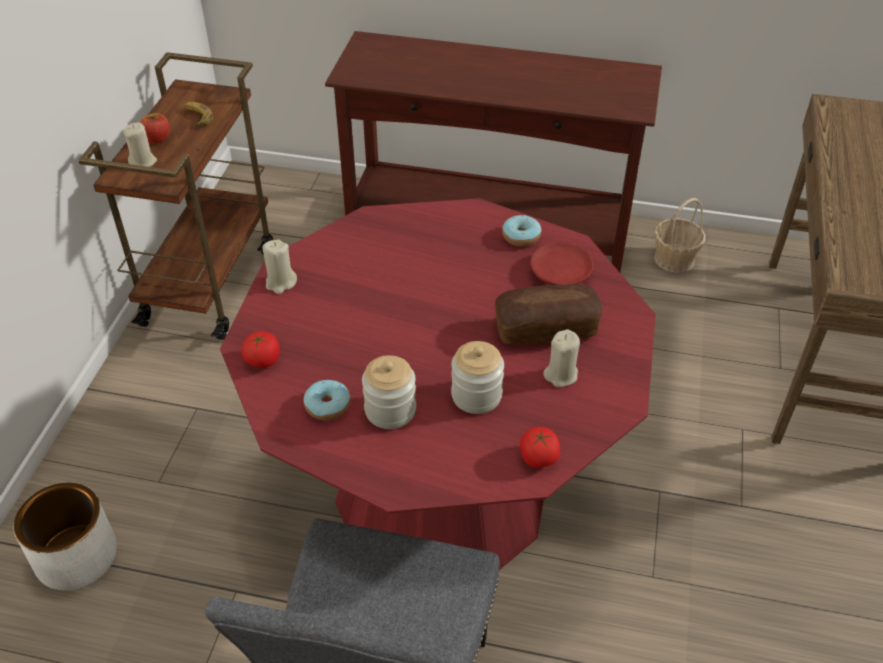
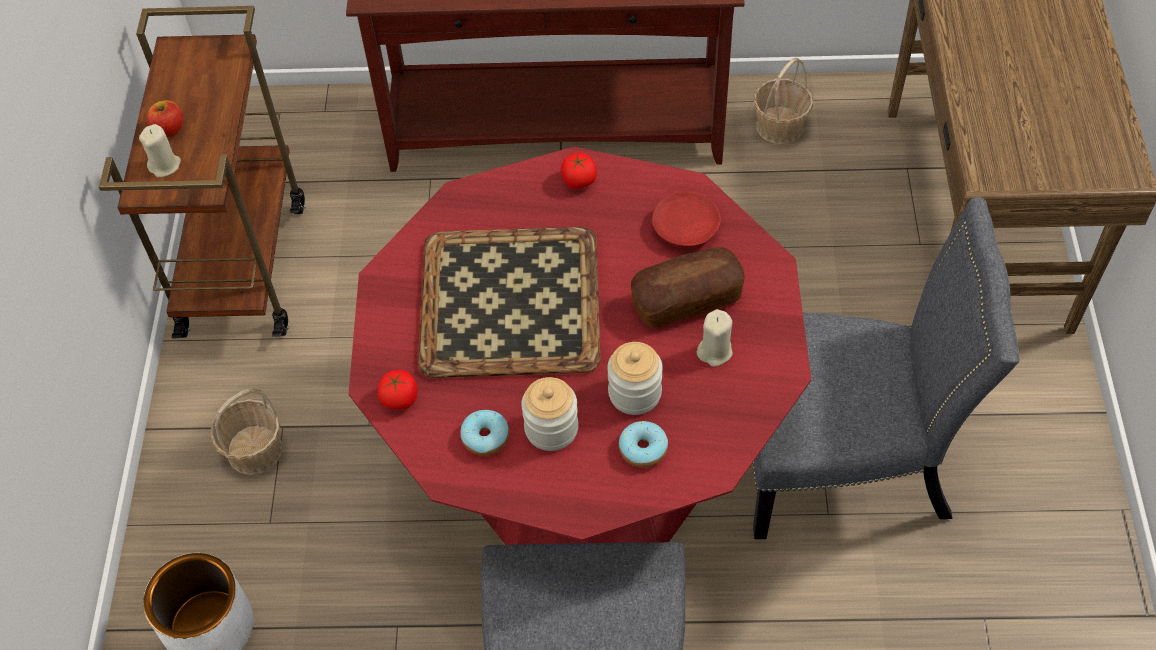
camera: 10 degrees left, 10 degrees up
(167, 422) = (254, 450): none -> basket
(197, 117) = (206, 88): banana -> none
(280, 283) = (387, 300): beige candle -> none
(387, 304) = (511, 303): none -> tray
(521, 236) = (632, 189): donut -> donut (643, 449)
(538, 457) = (714, 450): tomato -> tomato (579, 181)
(672, 535) = (839, 465): none -> grey chair

